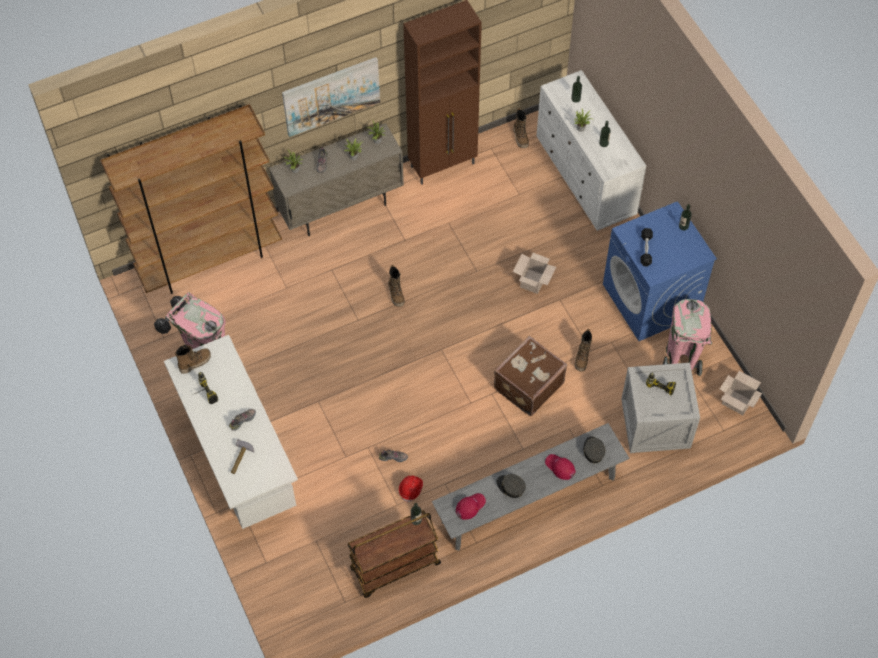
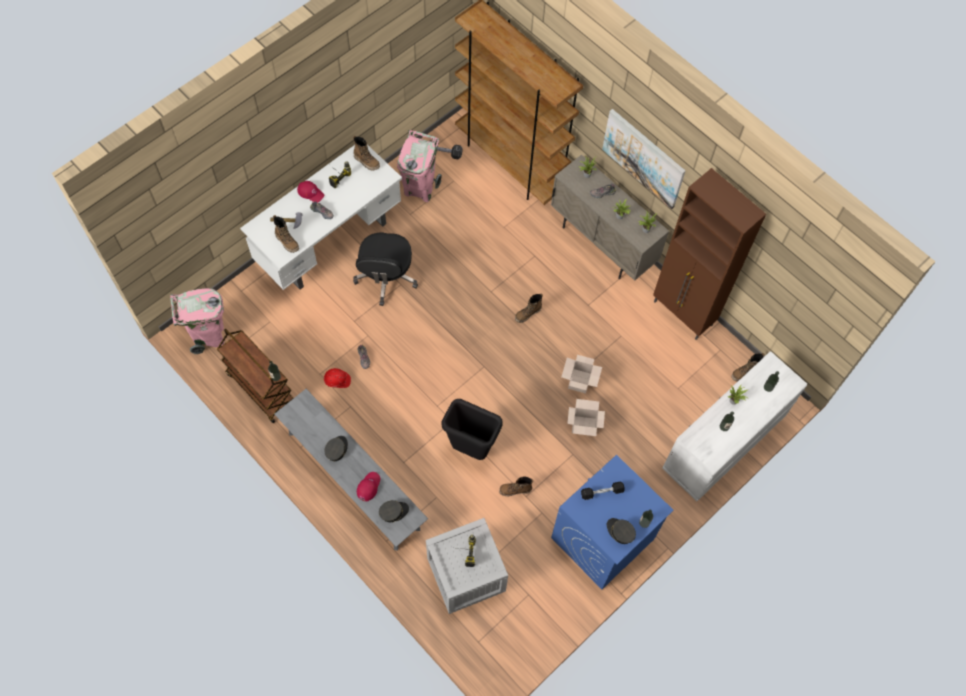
camera: 70 degrees right, 5 degrees up
(266, 463) = (287, 242): none -> boot
(304, 413) = (386, 277): none -> black office chair
(470, 506) = (309, 421): red cap -> red cap (311, 192)
(527, 385) = (470, 449): brown suitcase -> black trash can
(681, 358) = (546, 583): pink trash can -> pink trash can (209, 335)
(687, 247) = (620, 532): none -> grey cap
(737, 402) = (514, 649): cardboard box -> cardboard box (579, 382)

